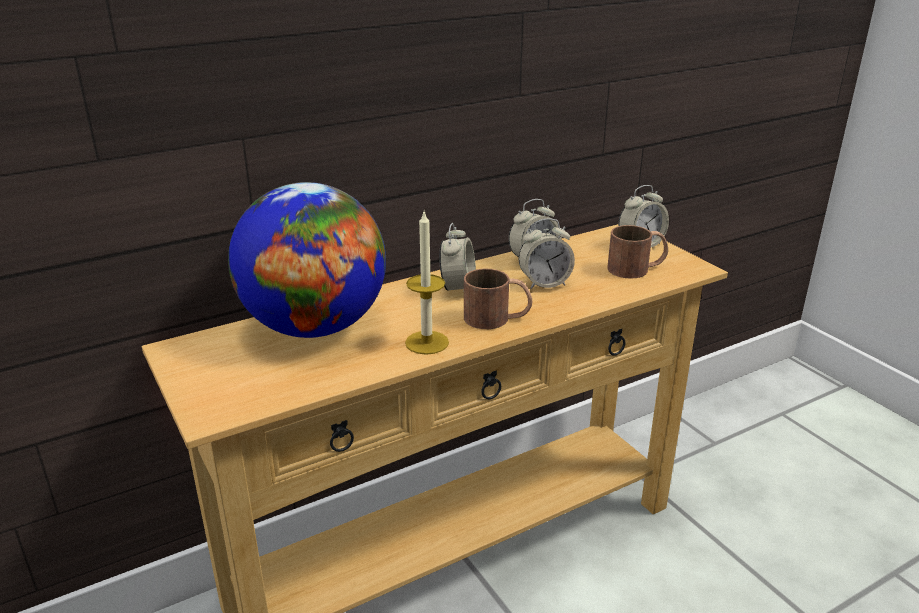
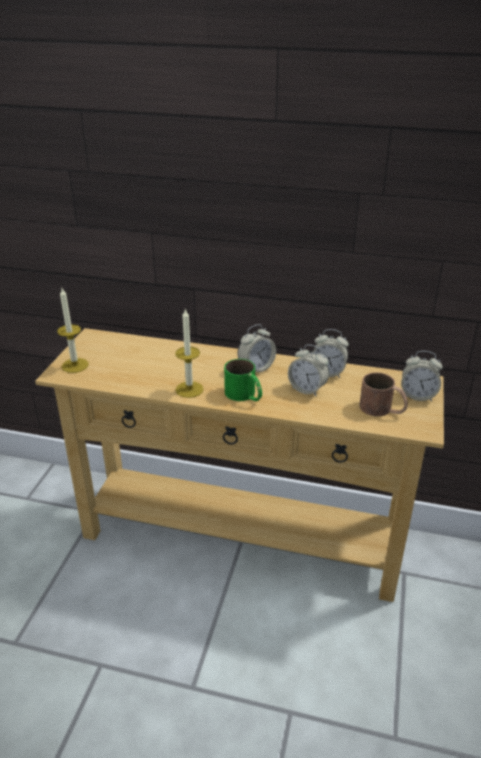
camera: 45 degrees right, 5 degrees up
(218, 393) = (75, 365): none -> candle
(315, 327) = (157, 354): globe -> none
(497, 318) = (245, 395): brown mug -> green mug

